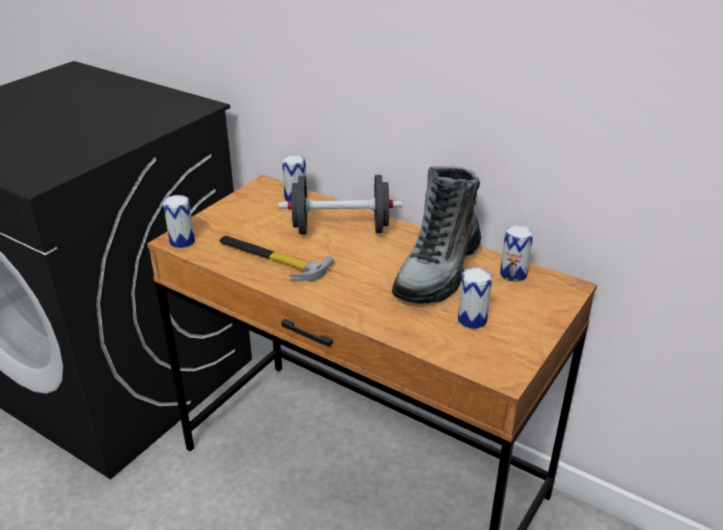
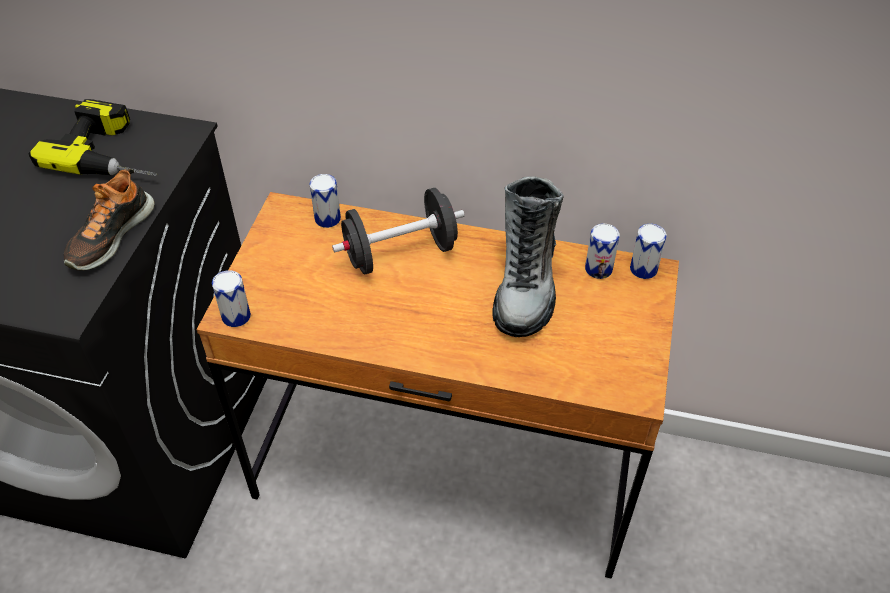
camera: 20 degrees left, 15 degrees up
(102, 148) = (110, 235): none -> shoe
(144, 107) = (114, 152): none -> power drill
(271, 259) = (348, 315): hammer -> none
(472, 320) = (584, 338): can -> can (643, 269)

